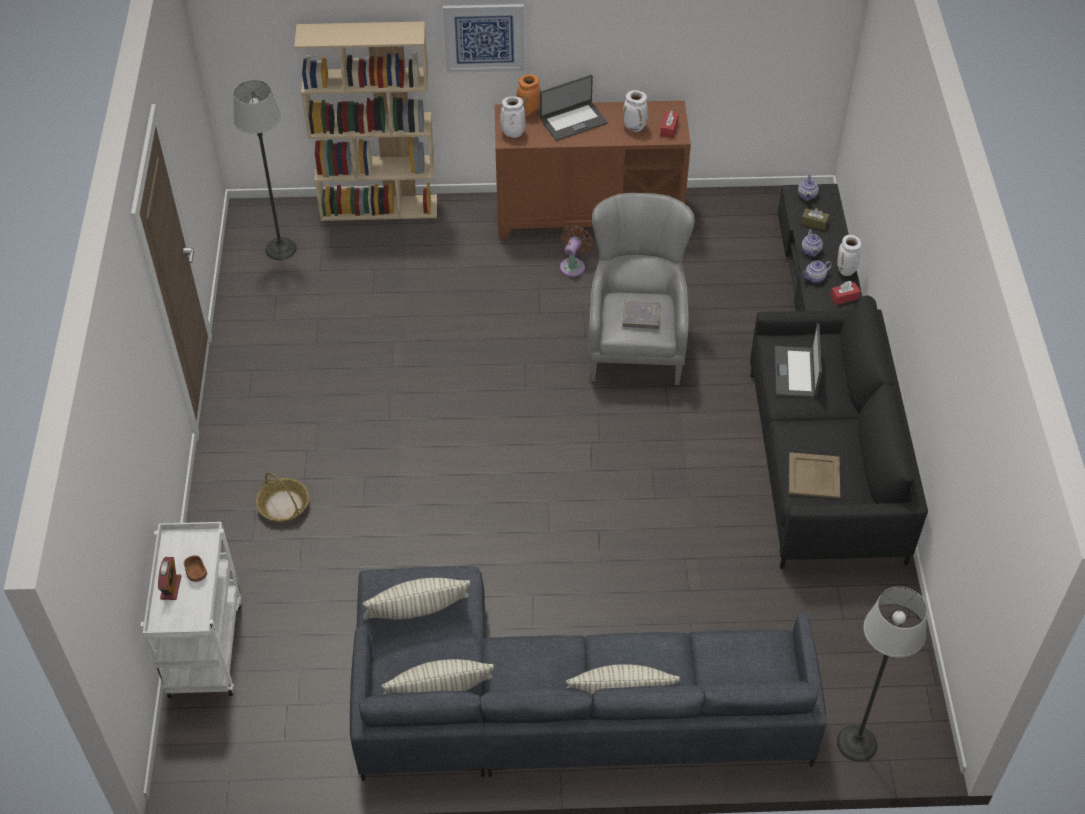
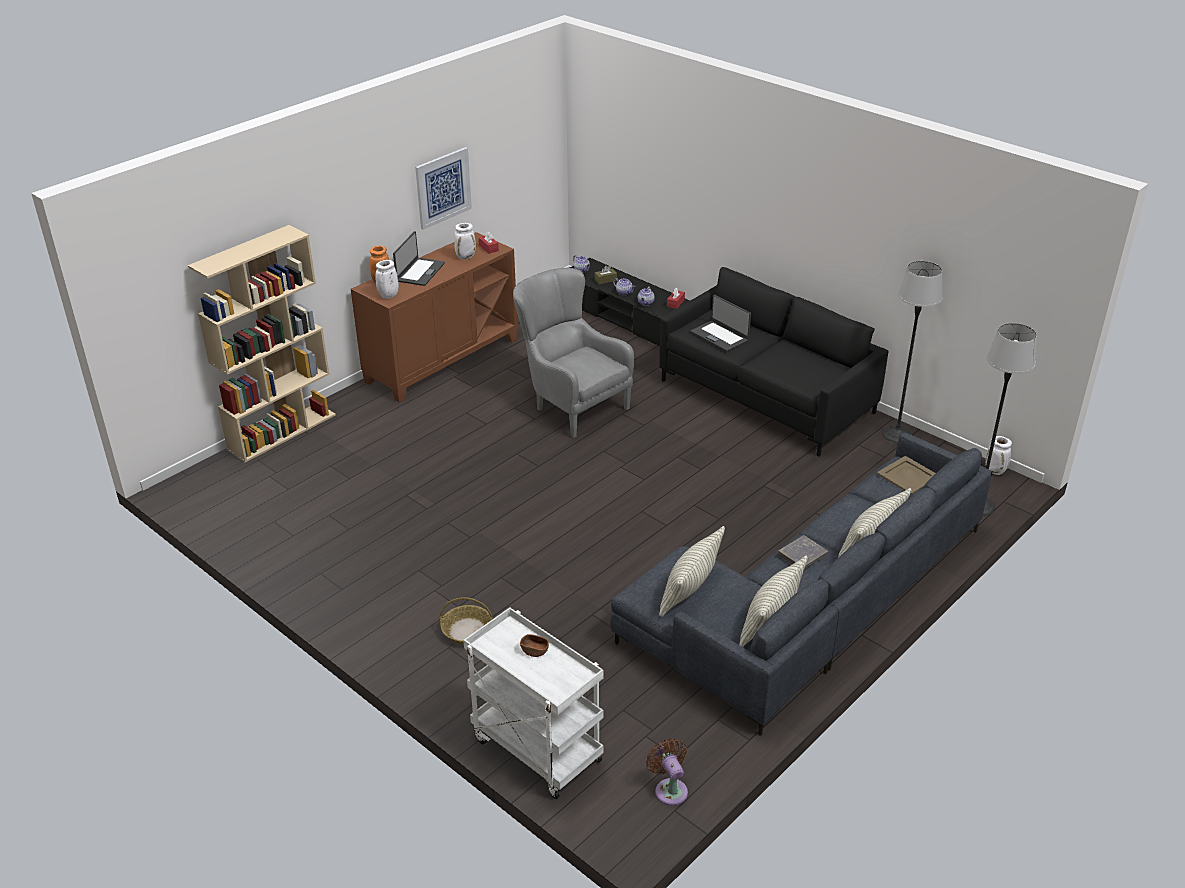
camera: 45 degrees left, 15 degrees down
(171, 587) = (529, 672): alarm clock -> none
(280, 249) = (236, 494): floor lamp -> floor lamp (897, 435)
(484, 37) = (332, 226): picture -> picture (443, 187)
(573, 265) = (471, 389): brown fan -> brown fan (669, 789)
(641, 316) = (589, 362): grey book -> grey book (802, 555)
(814, 475) = (804, 373): beige tray -> beige tray (908, 475)
(846, 271) = (658, 291): white vase -> white vase (995, 471)

